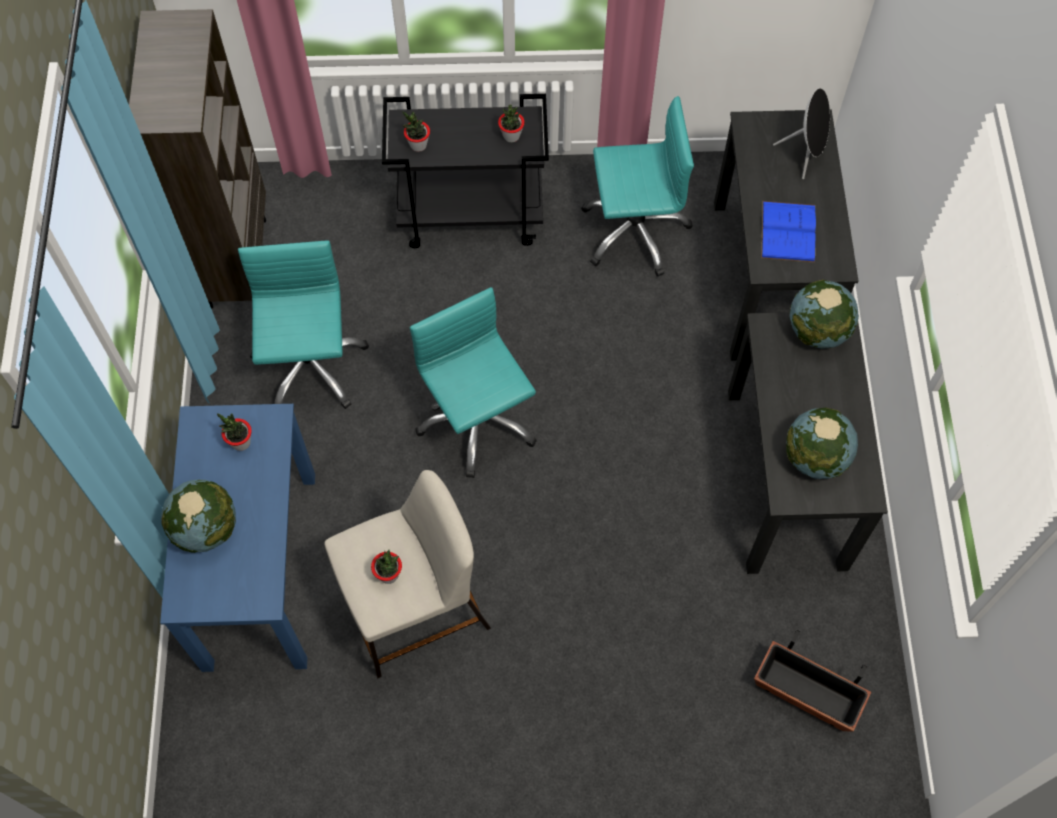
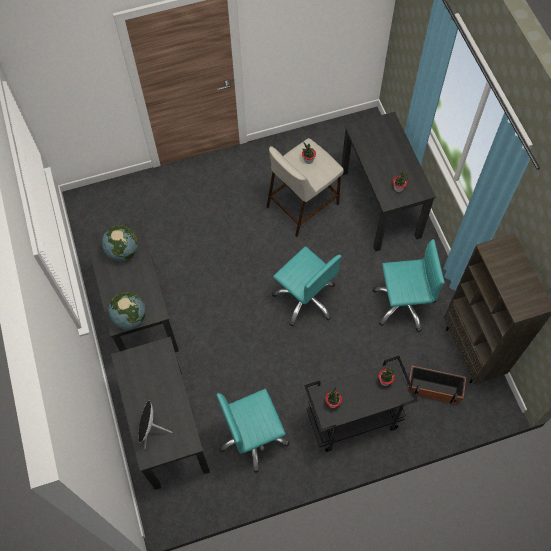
camera: 165 degrees right, 0 degrees up
(206, 529) = (394, 149): globe -> none
(260, 568) = (380, 204): blue desk -> black desk
(309, 366) = (403, 303): turquoise office chair -> turquoise office chair turned 75 degrees counterclockwise
(788, 231) = (154, 374): blue book -> none
(805, 694) = (118, 217): planter -> planter (433, 389)

